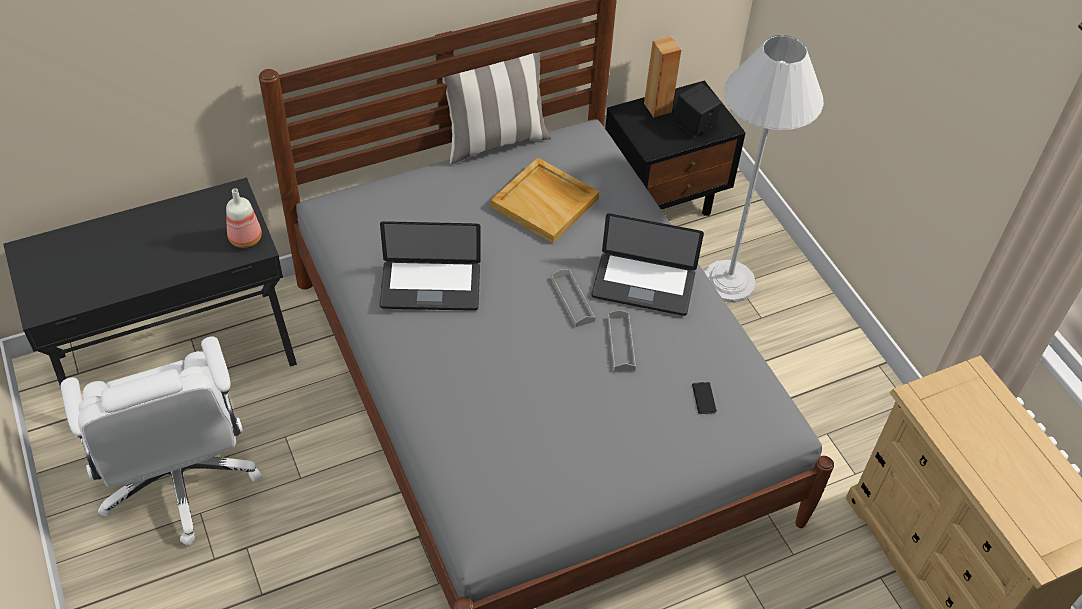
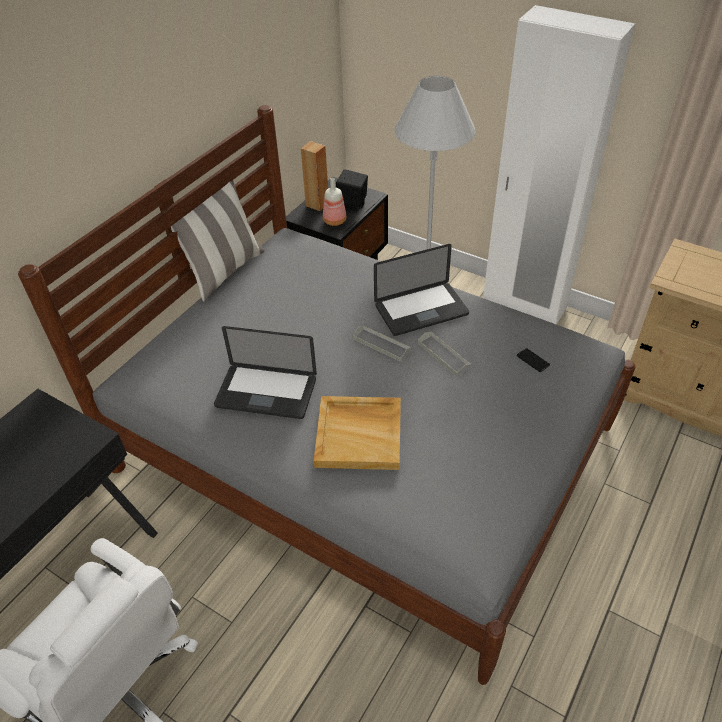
camera: 30 degrees left, 5 degrees down
(244, 238) = (75, 436): bottle -> bottle (334, 221)
(430, 287) = (266, 393): laptop -> laptop turned 45 degrees clockwise
(546, 203) = (302, 292): beige tray -> beige tray (359, 434)
(842, 341) = (524, 305): none -> white wardrobe

